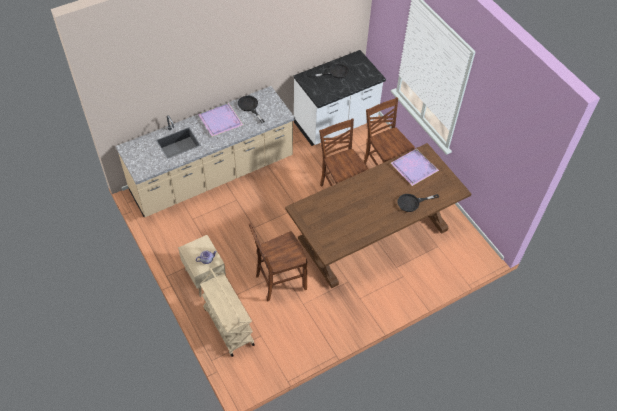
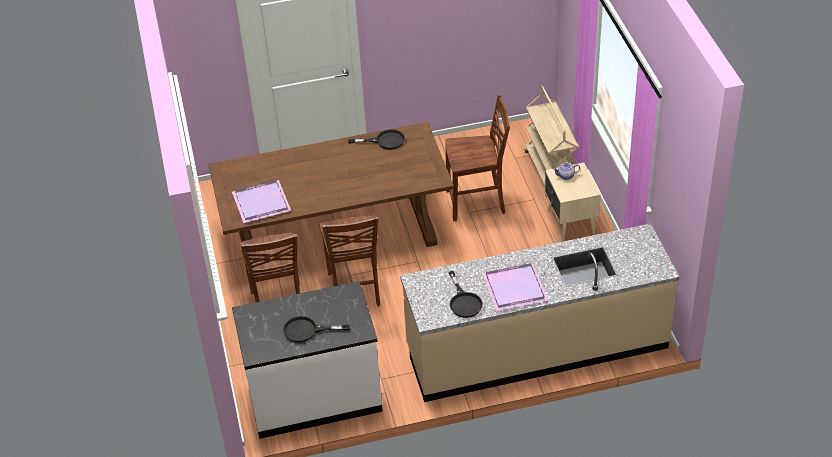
camera: 160 degrees left, 10 degrees down
(412, 203) = (289, 164): black frying pan -> black frying pan (384, 141)

